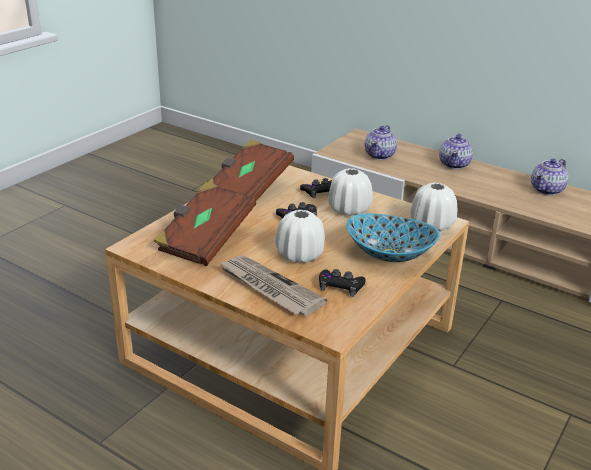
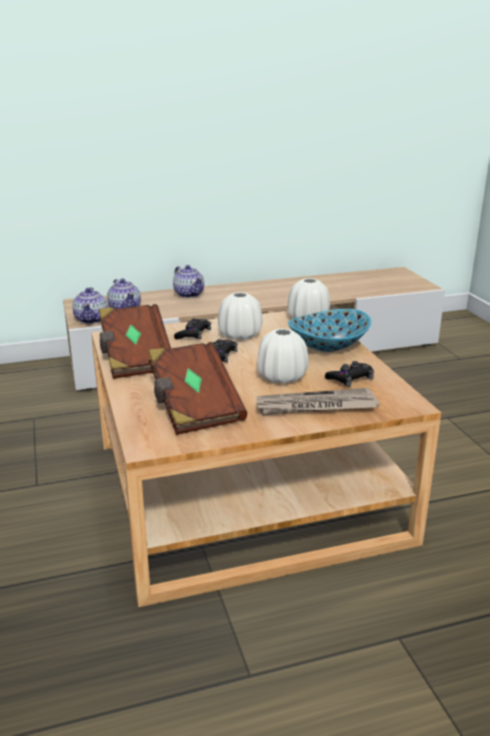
camera: 50 degrees left, 5 degrees down
(547, 190) = (273, 286): teapot -> teapot (92, 319)

